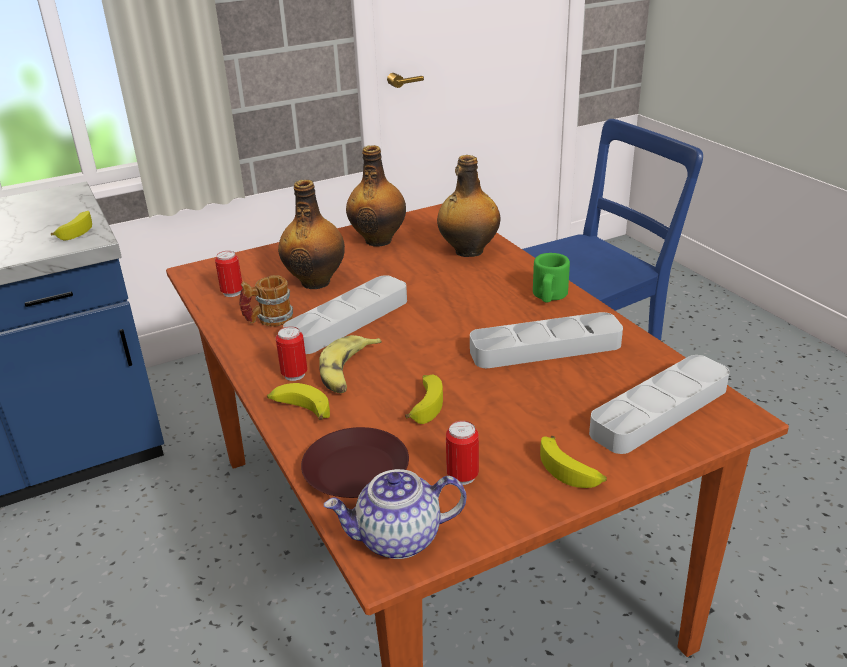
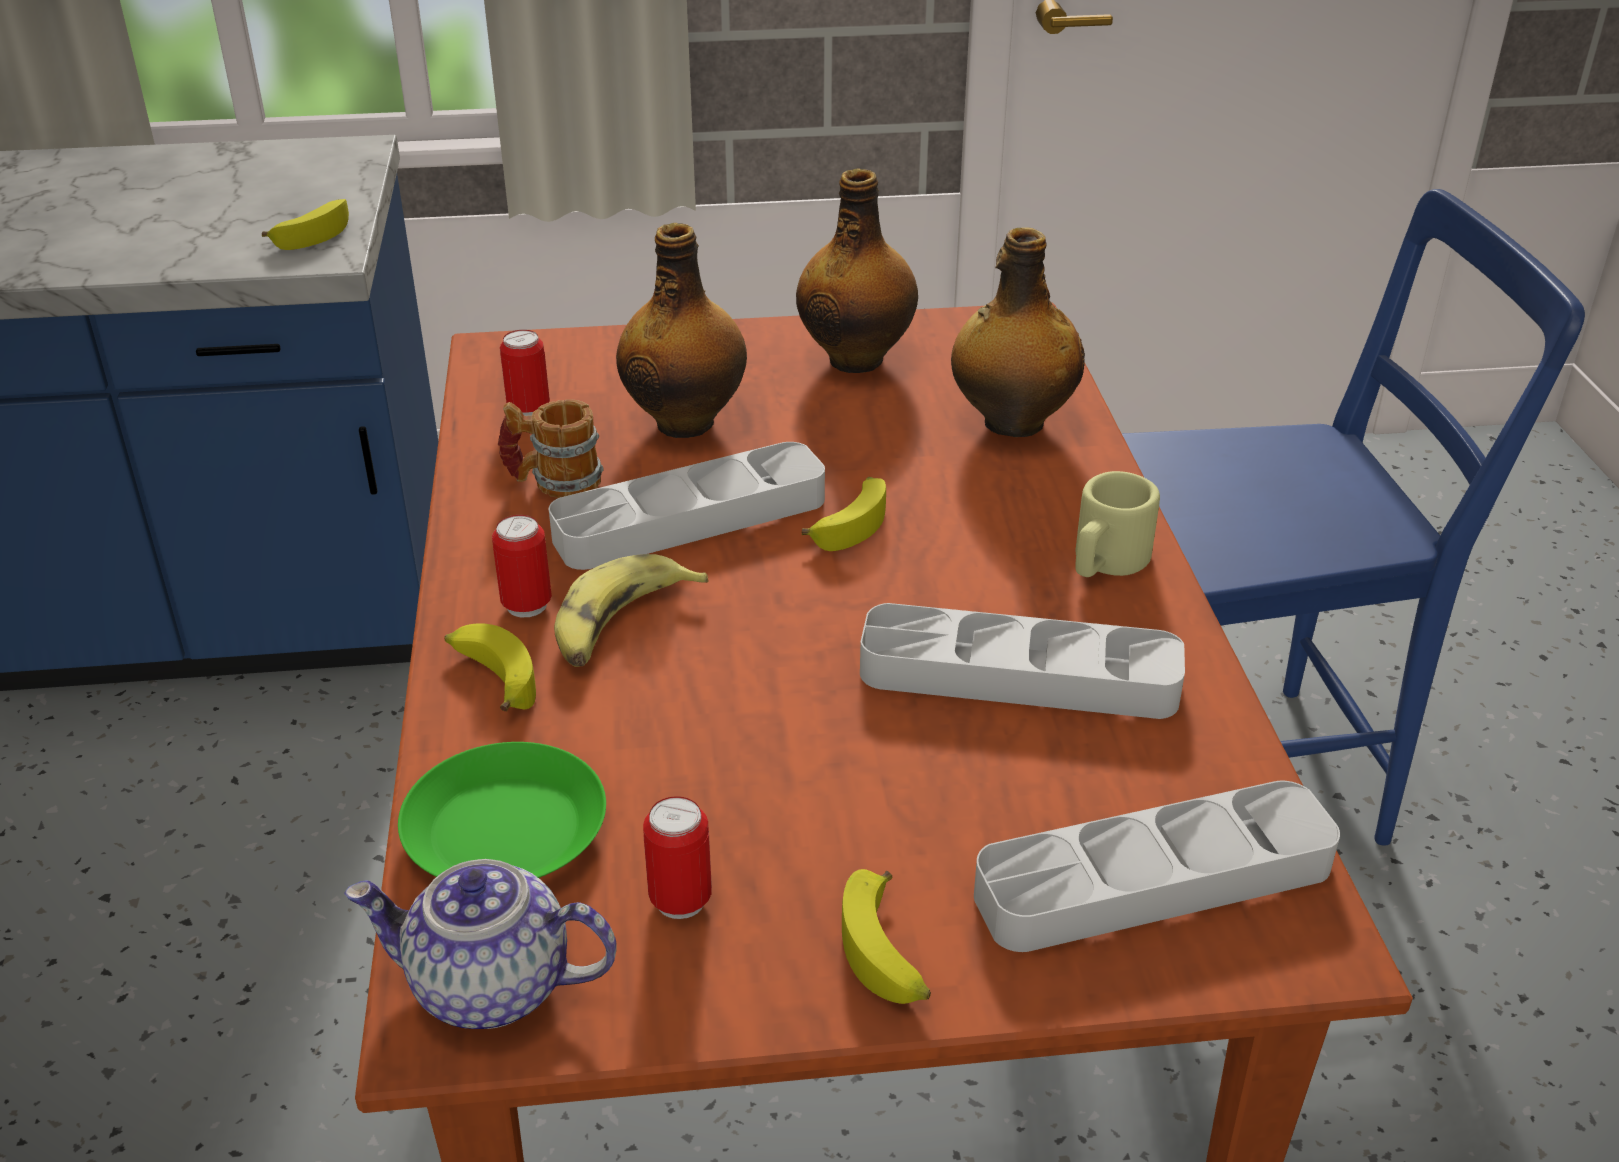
camera: 20 degrees right, 5 degrees up
(355, 471) = (503, 830): brown plate -> green plate
(425, 404) = (713, 730): banana -> banana (850, 522)
(549, 296) = (1105, 562): green mug -> beige mug

